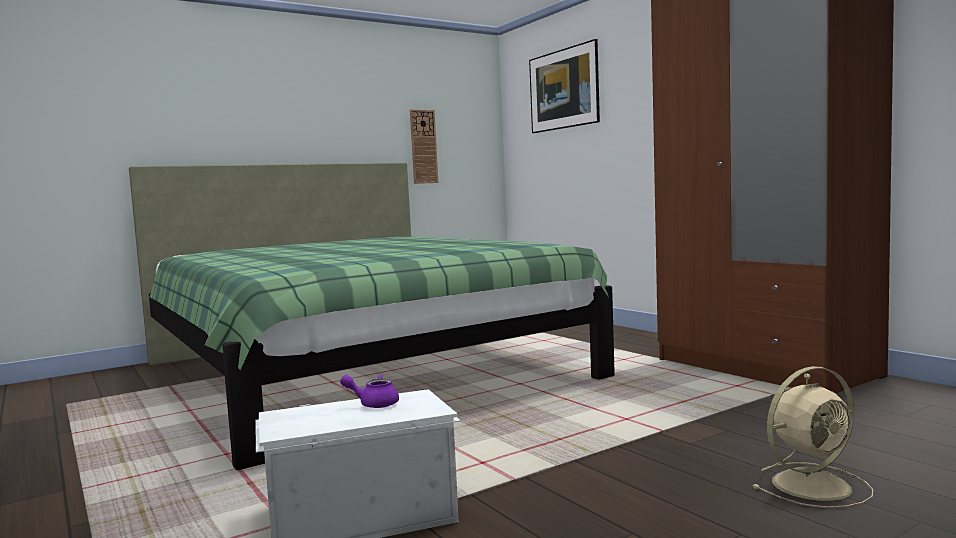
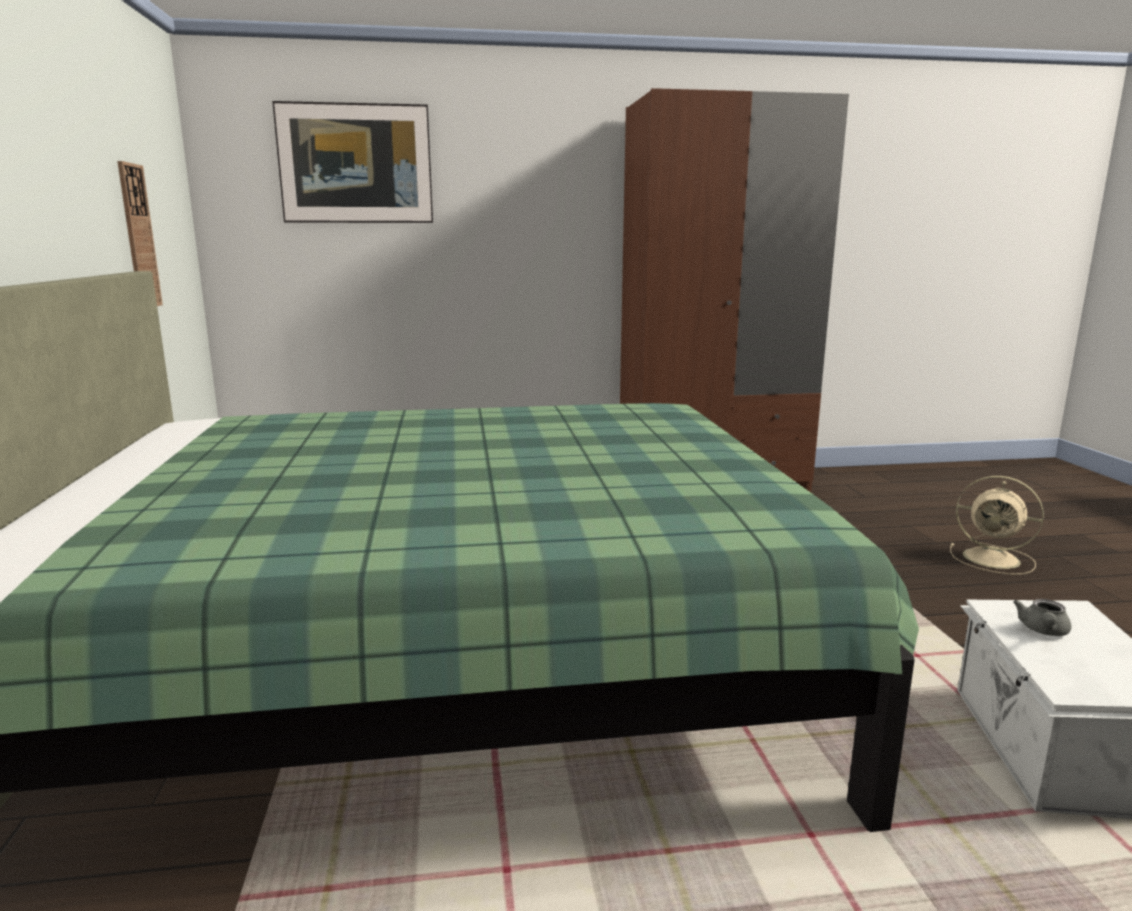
camera: 65 degrees left, 10 degrees up
(374, 404) = (1042, 631): purple teapot -> grey teapot
(813, 484) = (994, 559): beige fan -> beige fan turned 120 degrees clockwise

